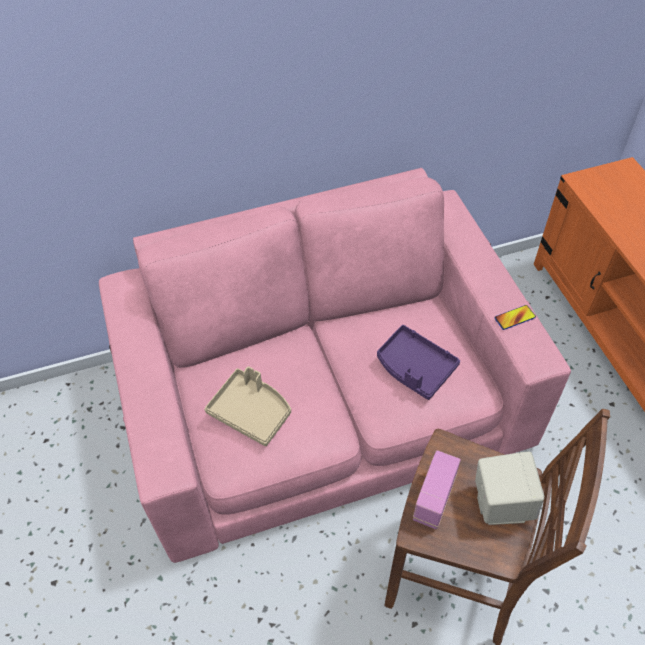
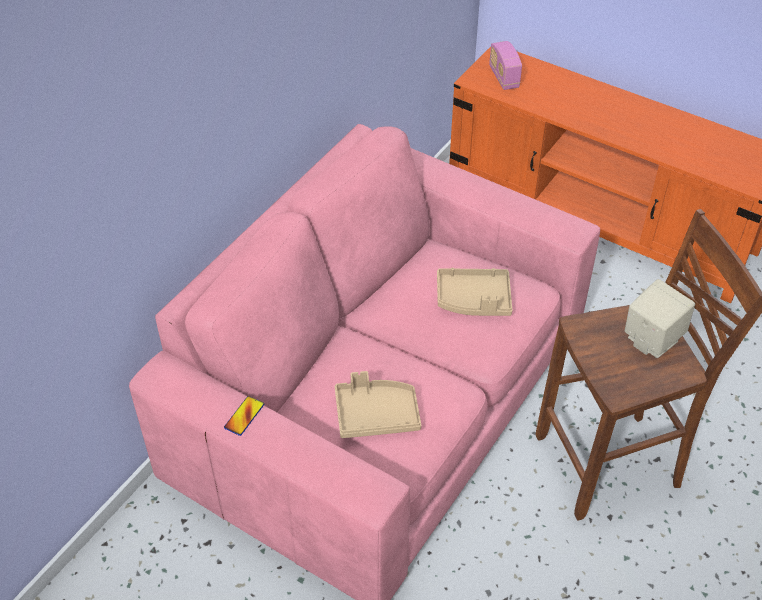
camera: 40 degrees left, 5 degrees down
(414, 368) = (473, 300): purple tray -> beige tray
(434, 498) = (606, 365): radio -> radio (503, 77)
(514, 318) = (527, 210): phone -> phone (244, 416)

